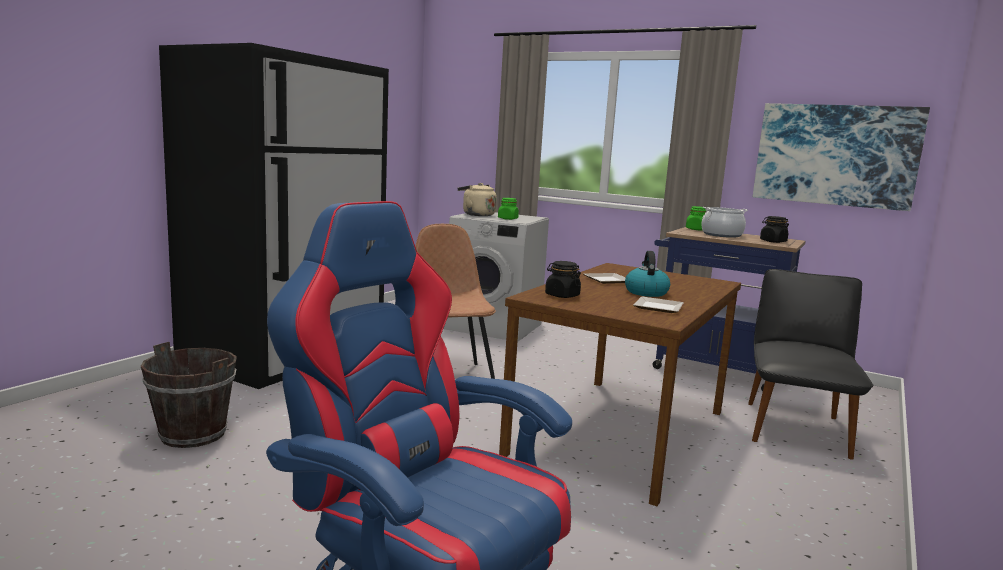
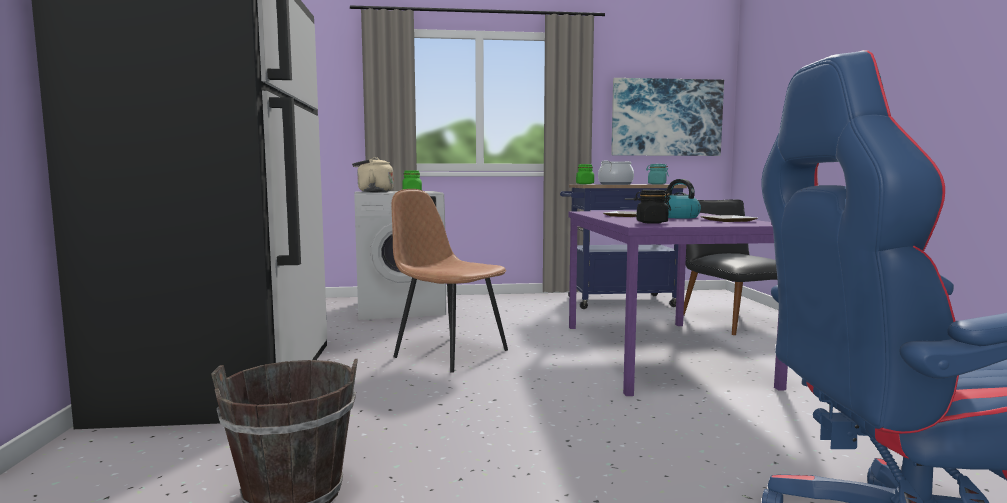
camera: 35 degrees left, 5 degrees down
(621, 433) = (660, 353): brown dining table -> purple dining table
(773, 241) = (656, 184): black jar -> turquoise jar

